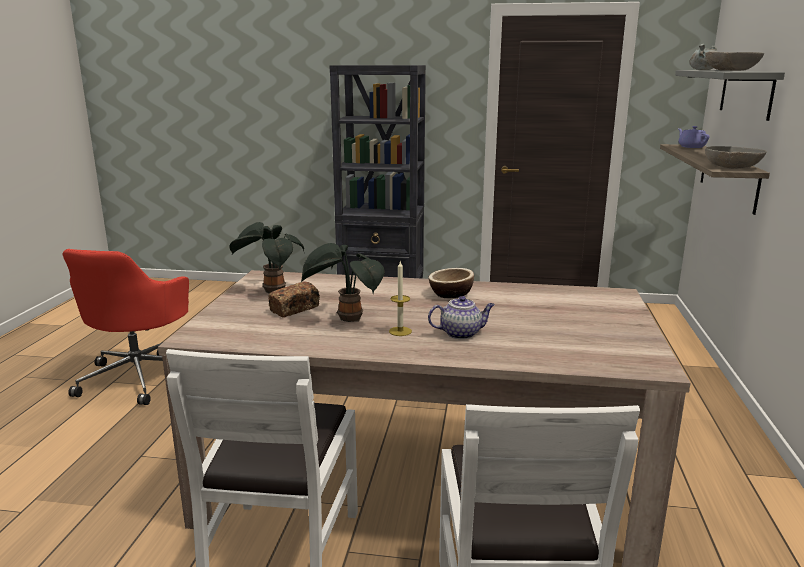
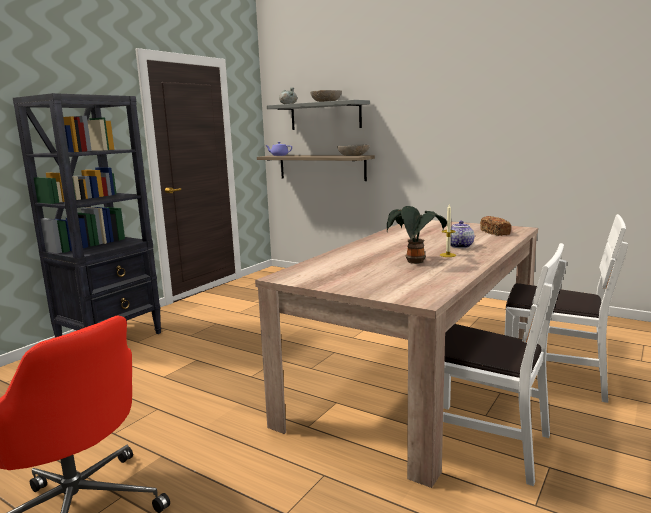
camera: 65 degrees left, 5 degrees down
(271, 291) = (328, 276): potted plant -> none
(294, 309) = (382, 272): bread -> bread (495, 233)
(451, 294) = (388, 242): bowl -> none

